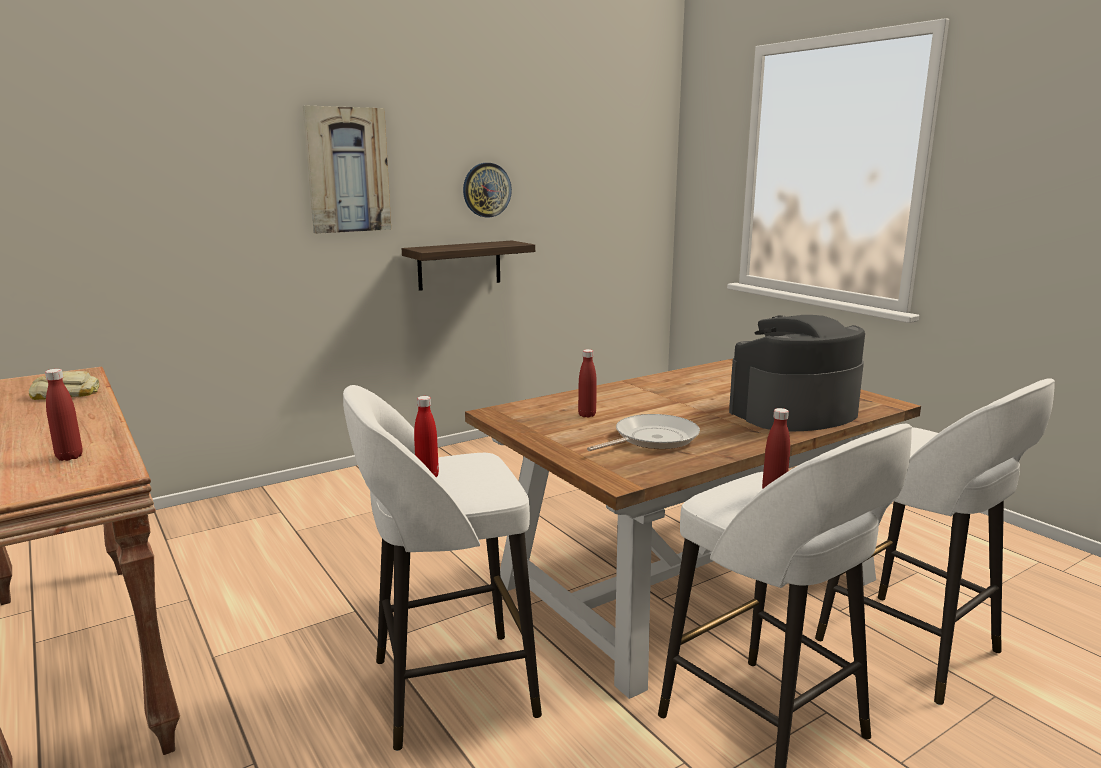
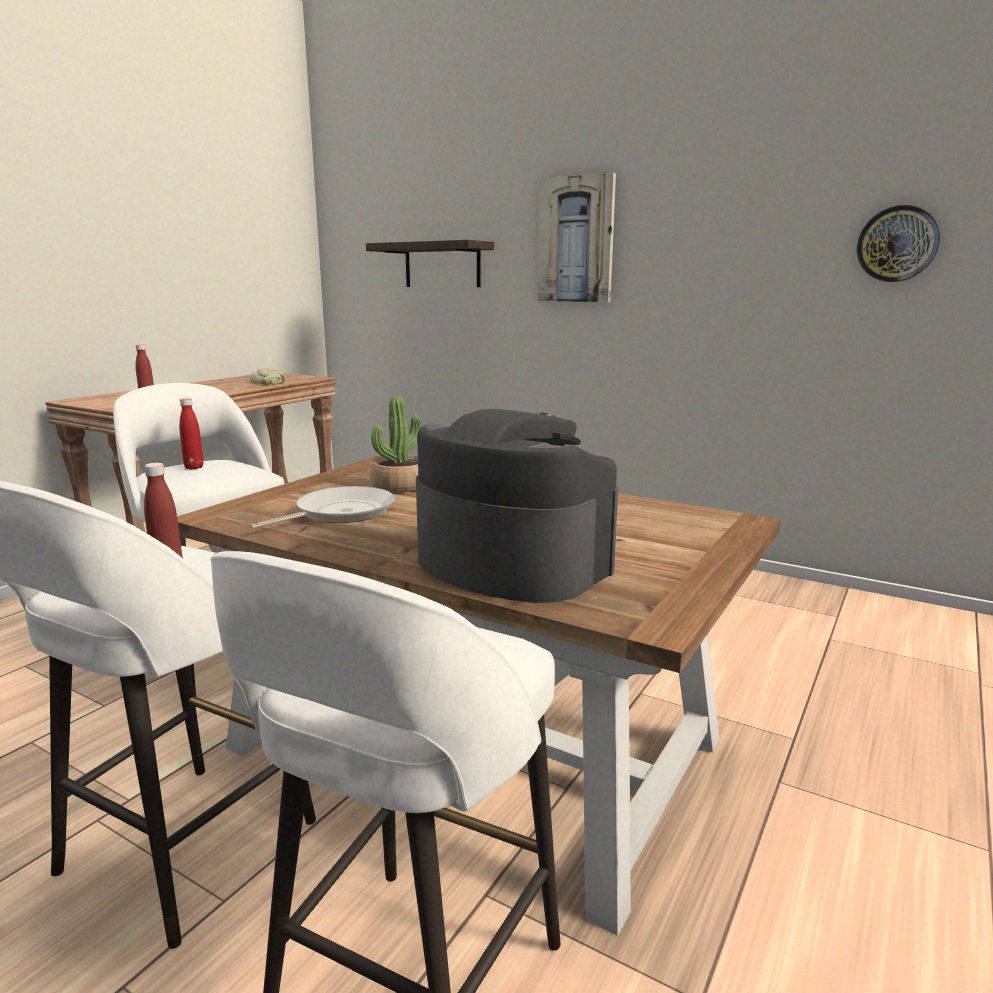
camera: 65 degrees right, 0 degrees up
(459, 265) = (687, 350): shelf -> shelf (442, 265)
(486, 190) = (733, 262): wall clock -> wall clock (897, 244)
(587, 415) = (400, 485): red bottle -> potted plant
(652, 439) = (340, 513): frying pan -> frying pan turned 75 degrees counterclockwise

